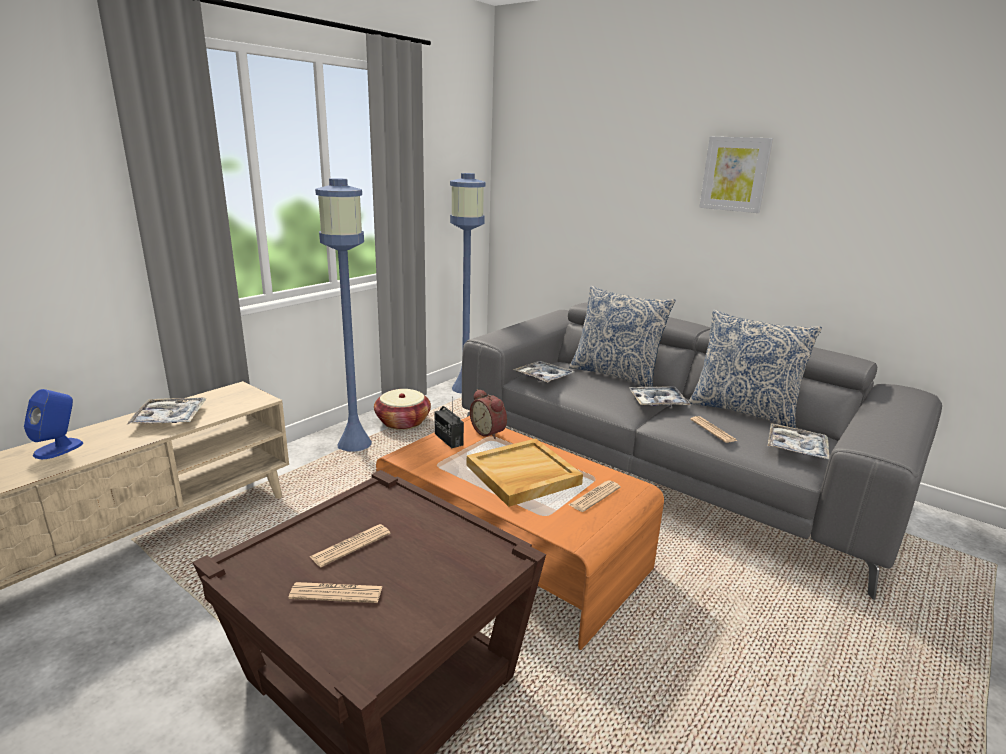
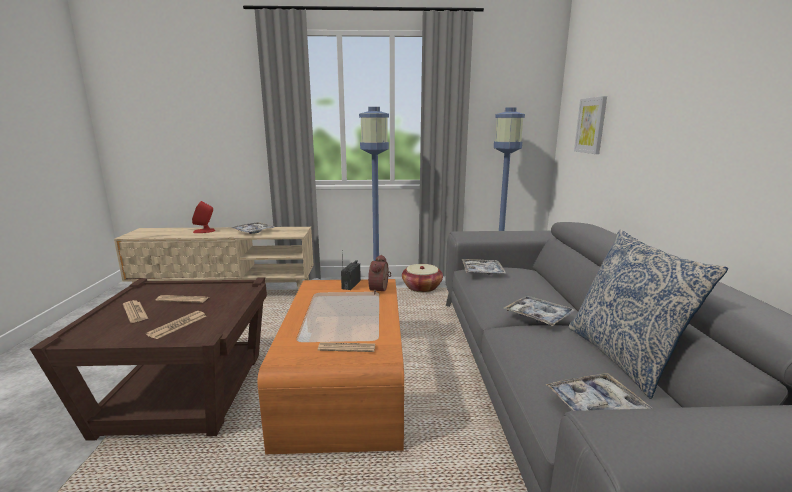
camera: 50 degrees right, 5 degrees down
(59, 448) = (204, 231): blue speaker -> red speaker
(522, 475) = (340, 317): beige tray -> none
(615, 374) = (551, 288): pillow -> none
(713, 430) = (536, 353): newspaper -> newspaper (177, 325)
(735, 174) = (728, 75): picture -> picture (591, 125)

